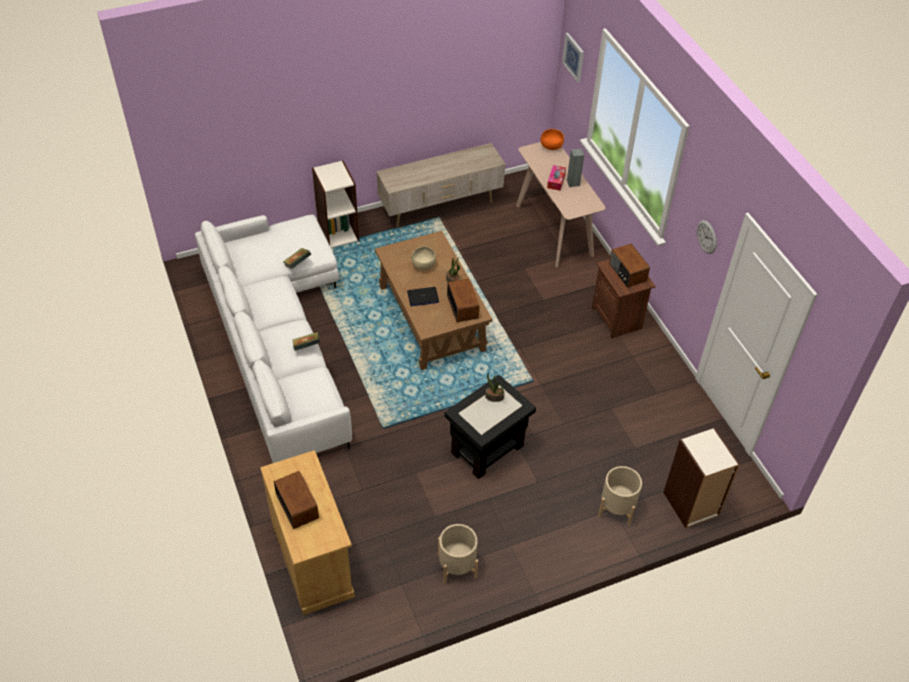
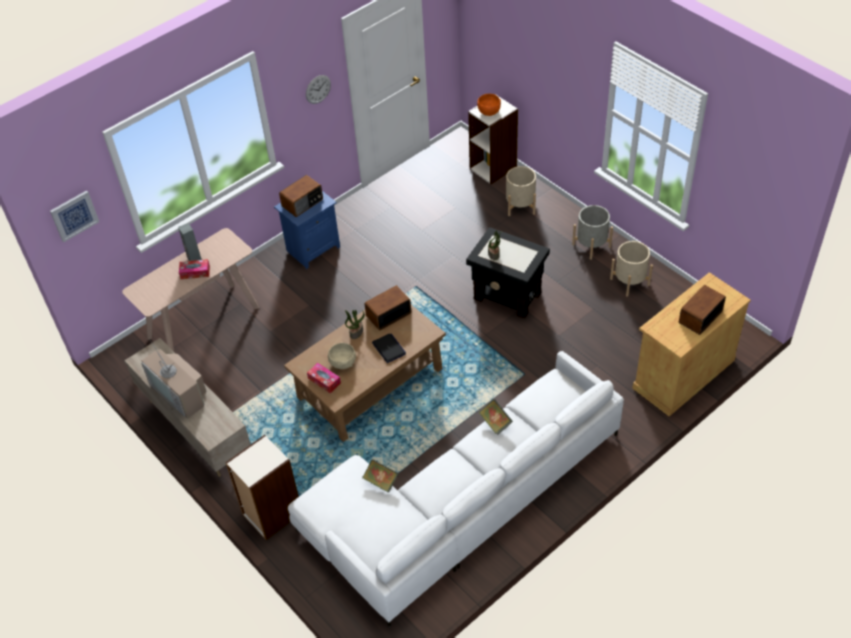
camera: 105 degrees left, 0 degrees up
(410, 249) = (324, 381): none -> tissue box
(441, 166) = (180, 392): none -> television
(527, 552) = (591, 245): none -> grey planter
(551, 146) = (136, 290): orange bowl -> orange bowl (489, 112)
(617, 318) = (312, 249): brown nightstand -> blue nightstand

